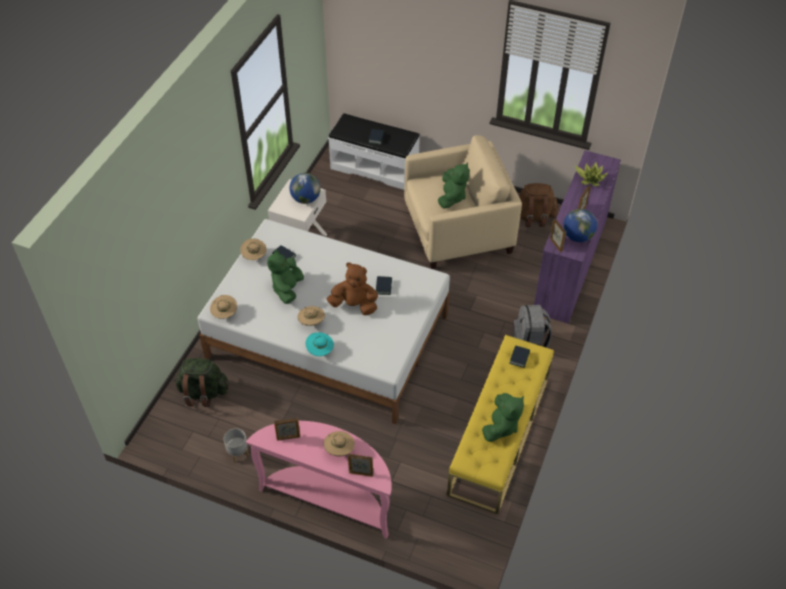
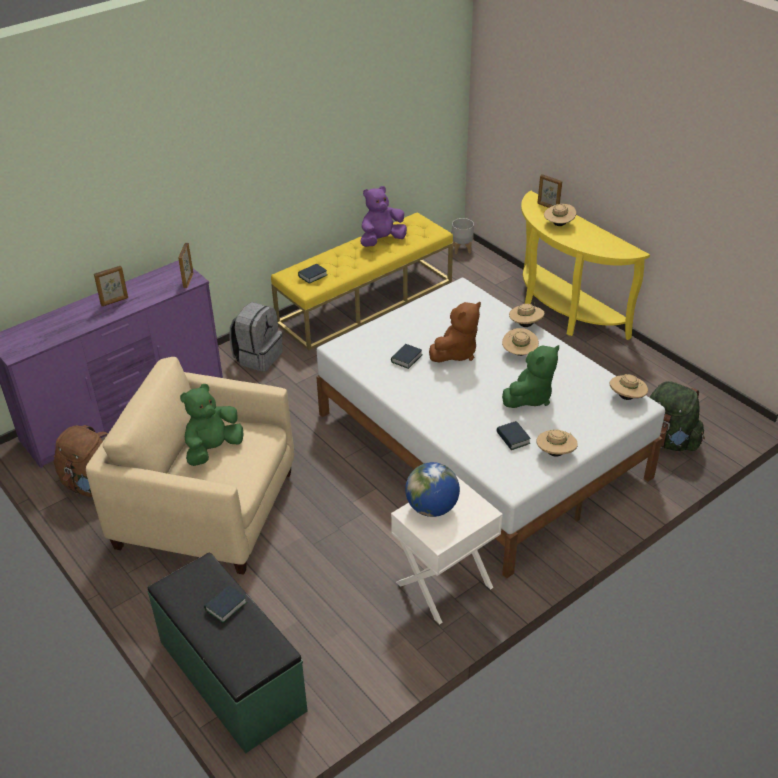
camera: 150 degrees left, 10 degrees down
(237, 453) = (643, 372): grey planter -> grey planter (462, 249)
(288, 437) = (604, 244): picture frame -> none
(320, 350) = (525, 325): turquoise hat -> beige hat
(330, 498) = (562, 312): pink console table -> yellow console table
(354, 305) = (456, 353): brown plush toy -> brown plush toy turned 90 degrees counterclockwise
(374, 167) = (230, 676): white bench -> green bench
(501, 426) = (381, 240): green plush toy -> purple plush toy
(577, 237) = (155, 279): globe -> none
(590, 179) = (54, 329): potted plant -> none

